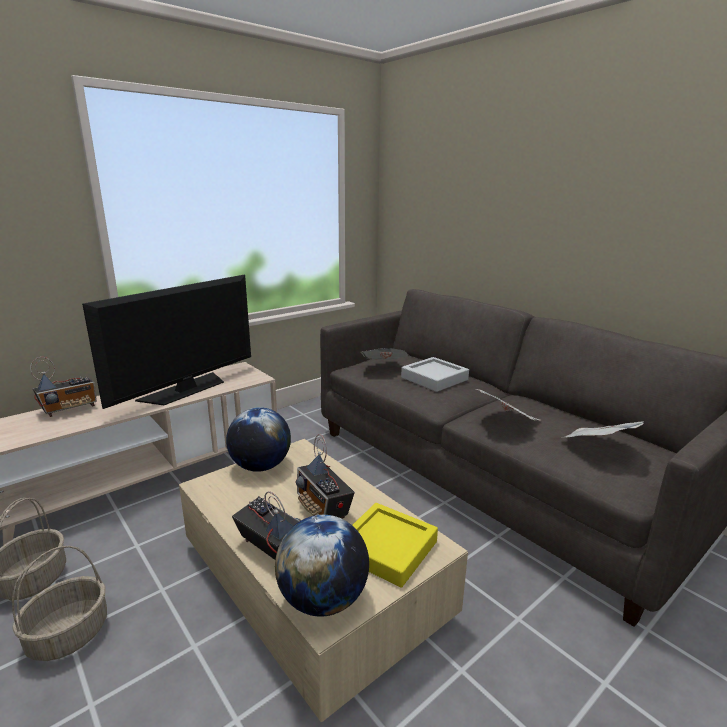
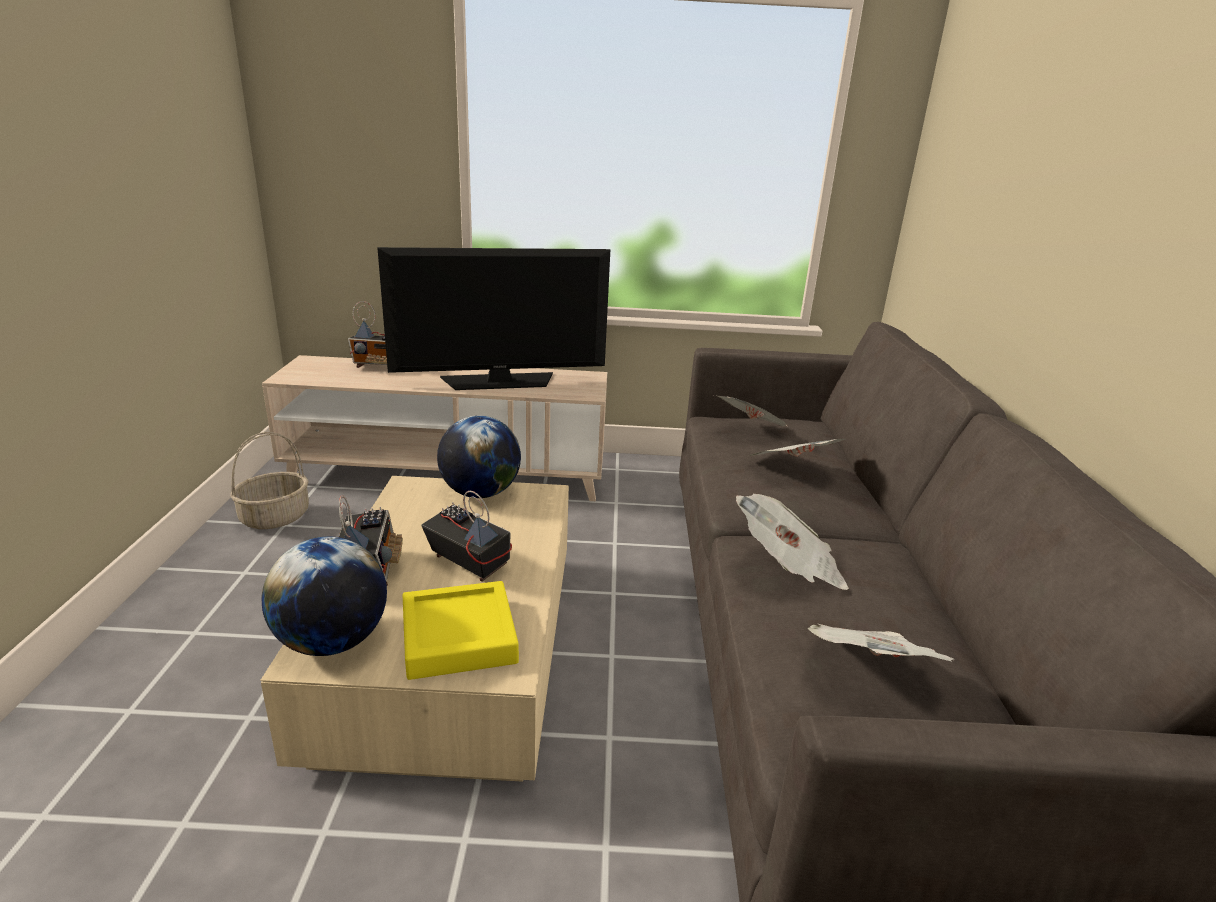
camera: 40 degrees right, 5 degrees up
(68, 636) = (242, 573): basket -> none
(323, 508) = (468, 563): radio -> radio turned 120 degrees clockwise
(434, 379) = (790, 470): grey tray -> newspaper

